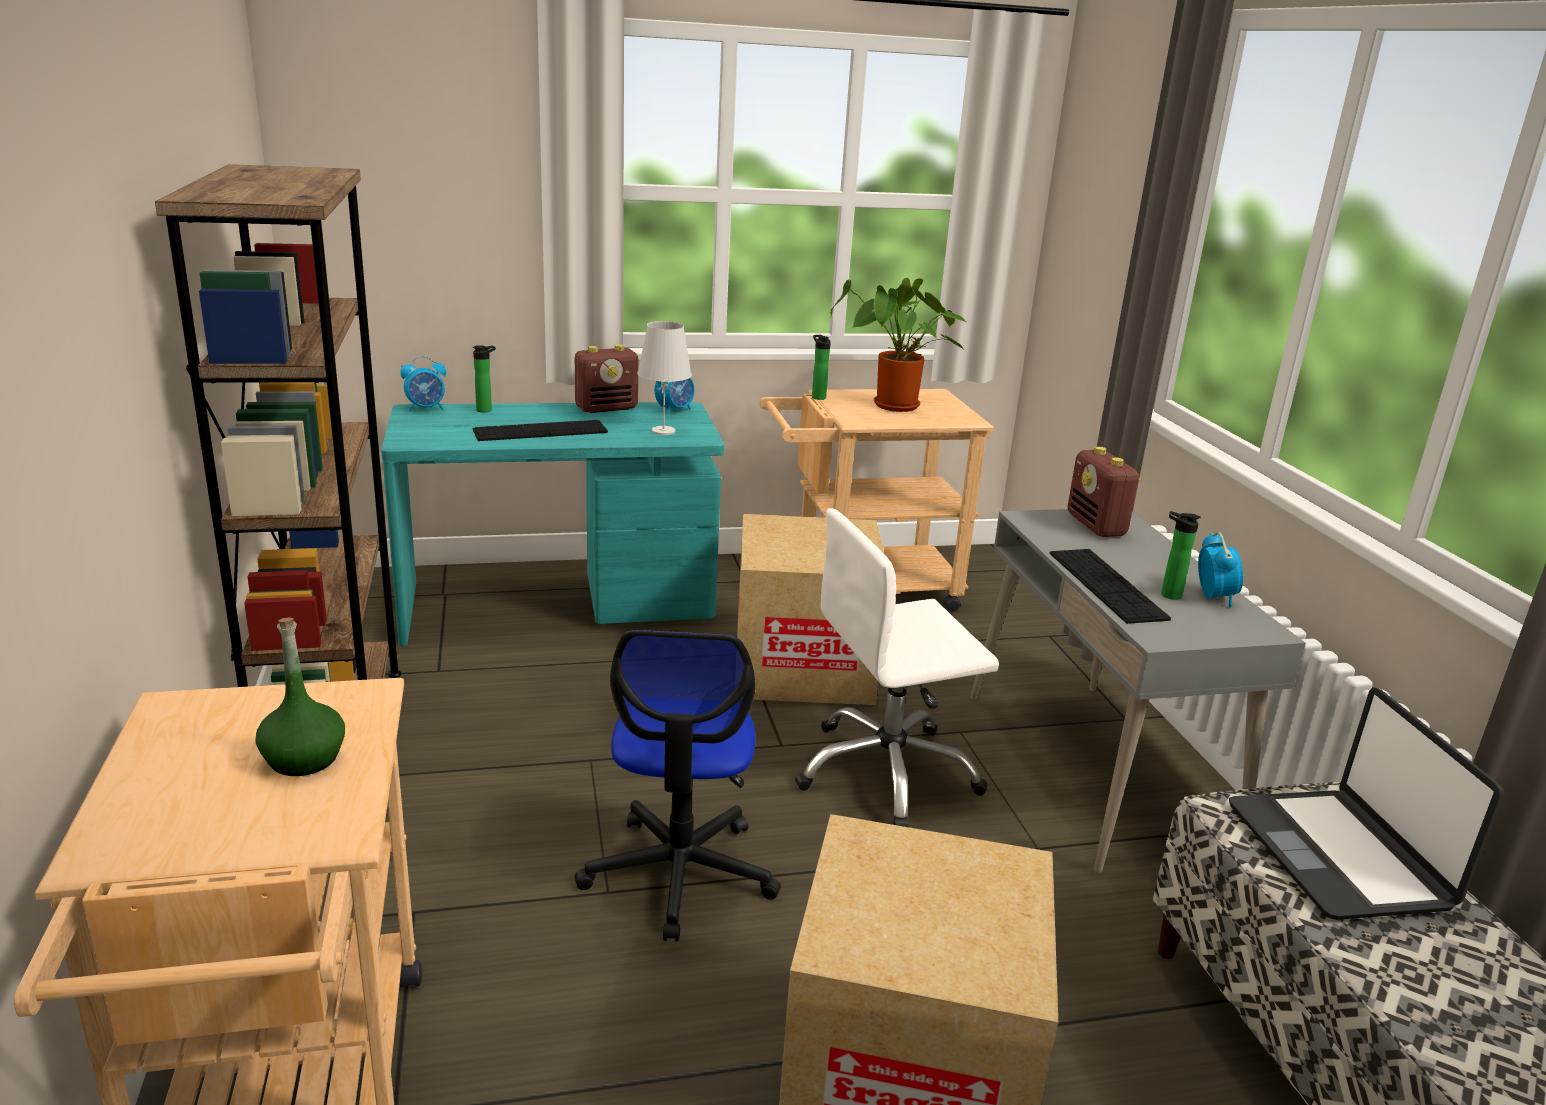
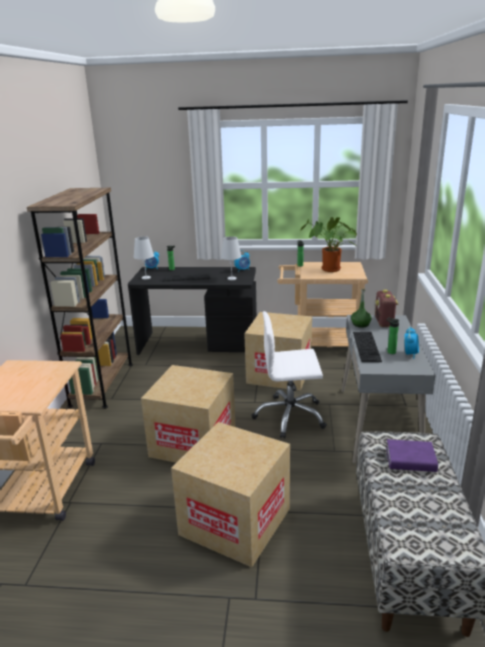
camera: 20 degrees right, 0 degrees up
(303, 759) = (37, 383): green bottle -> green bottle (360, 324)
(425, 432) = (146, 277): none -> white table lamp
(558, 604) = (198, 343): turquoise desk -> black desk
(607, 408) = (217, 269): radio -> none
(679, 873) = (193, 442): office chair -> cardboard box
(1339, 855) = (410, 460): laptop -> purple book

